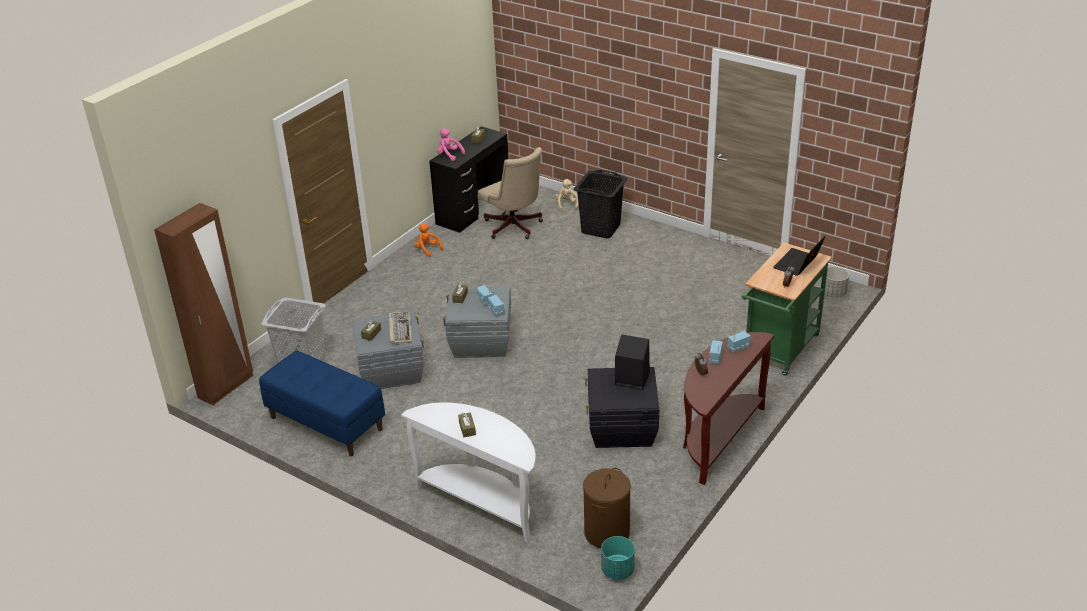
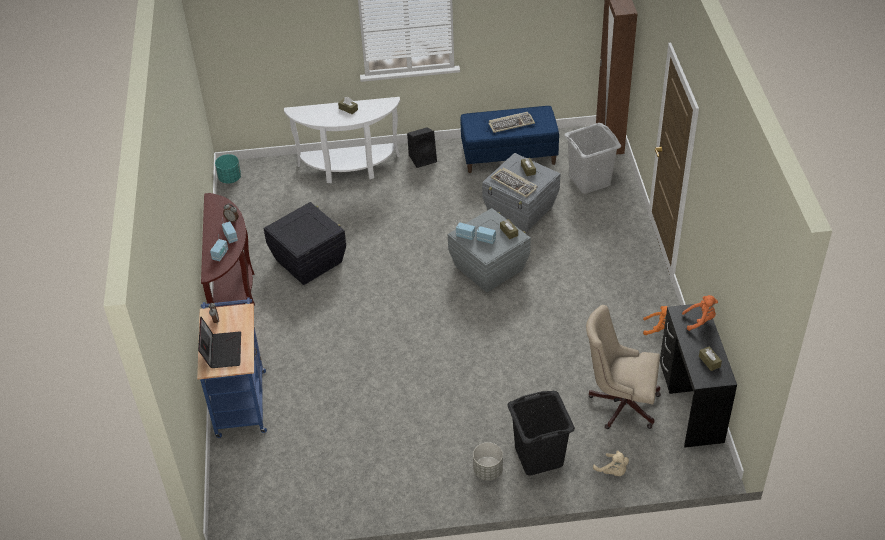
camera: 140 degrees right, 10 degrees up
(319, 379) = (511, 123): none -> keyboard
(449, 155) = (700, 320): pink plush toy -> orange plush toy
(607, 533) = (255, 193): brown laundry basket -> none
(631, 379) = (303, 238): black speaker -> black speaker (423, 158)
(779, 352) = (240, 399): green cart -> blue cart
(833, 293) = (234, 506): grey planter -> grey planter (488, 471)

